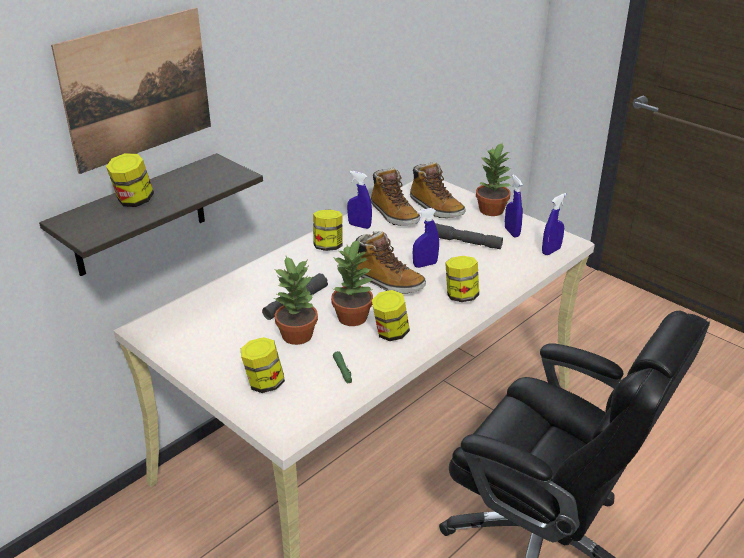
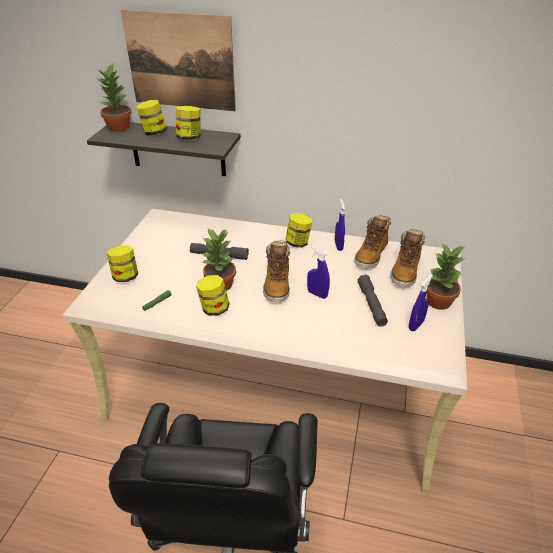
camera: 60 degrees right, 5 degrees up
(297, 335) = (184, 269): potted plant -> potted plant (119, 127)
(461, 296) = (290, 327): jar -> jar (190, 138)
(551, 251) = (411, 359): blue spray bottle -> none

